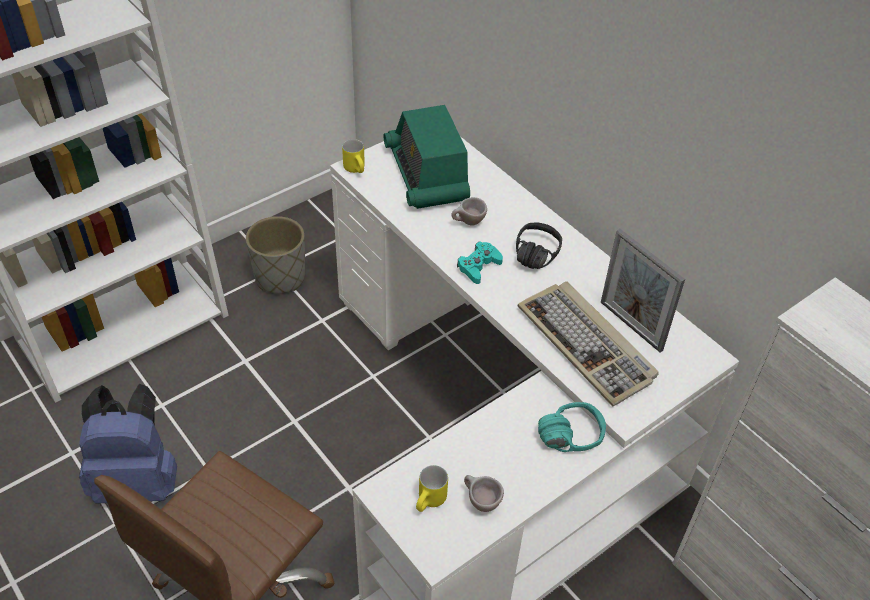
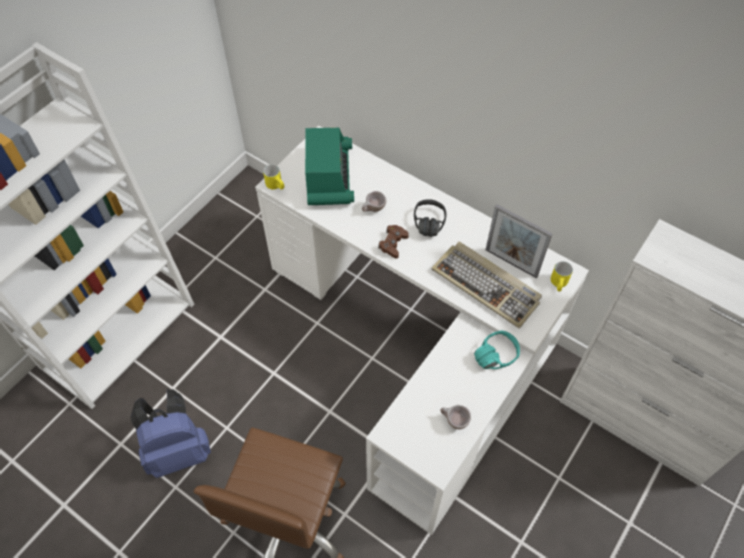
camera: 15 degrees left, 10 degrees up
(280, 277) = (221, 262): grey planter -> none
(426, 174) = (329, 177): radio -> radio turned 150 degrees counterclockwise
(431, 502) = (421, 431): yellow mug -> yellow mug (559, 284)
(478, 266) = (393, 243): turquoise game controller -> brown game controller

